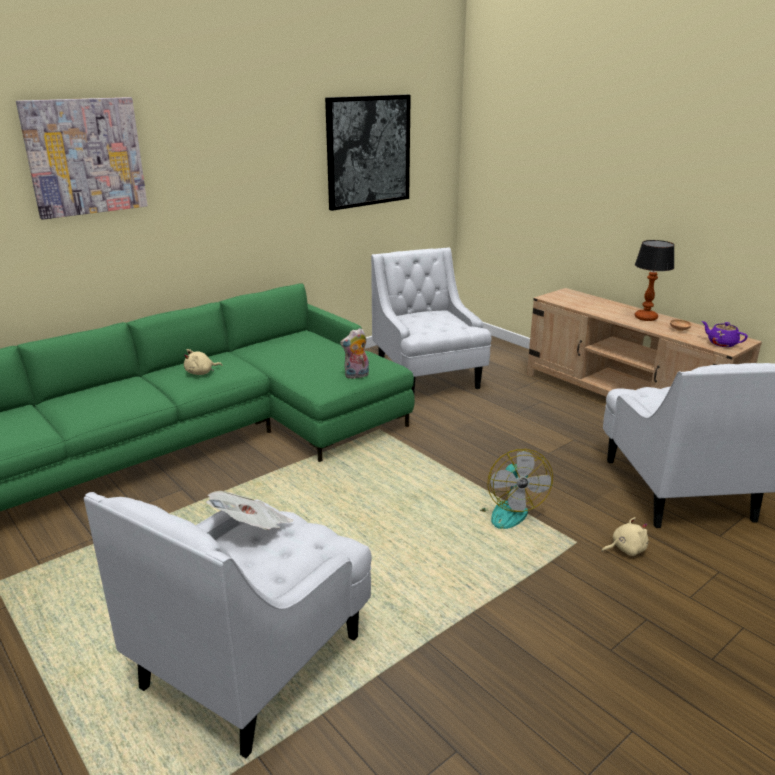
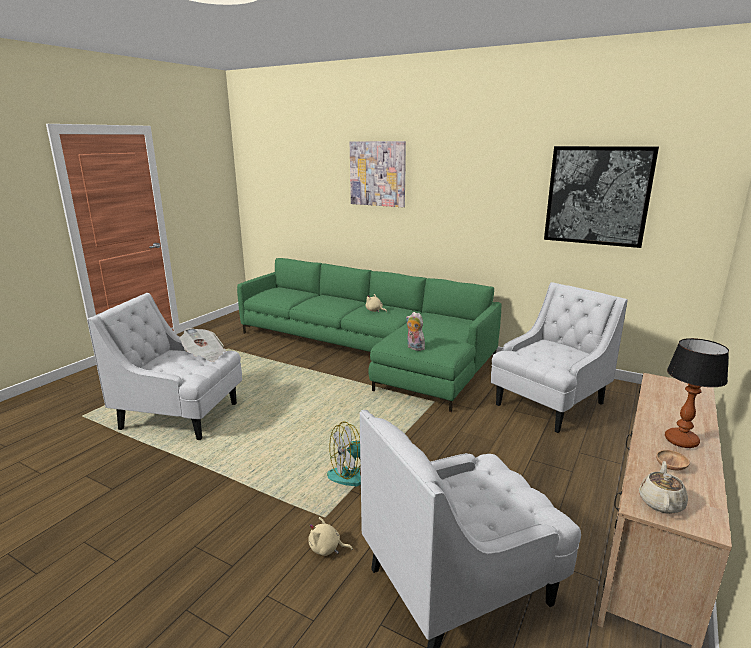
camera: 70 degrees right, 5 degrees down
(625, 549) = (327, 548): beige plush toy -> beige plush toy turned 135 degrees clockwise
(721, 343) = (661, 502): purple teapot -> beige teapot

